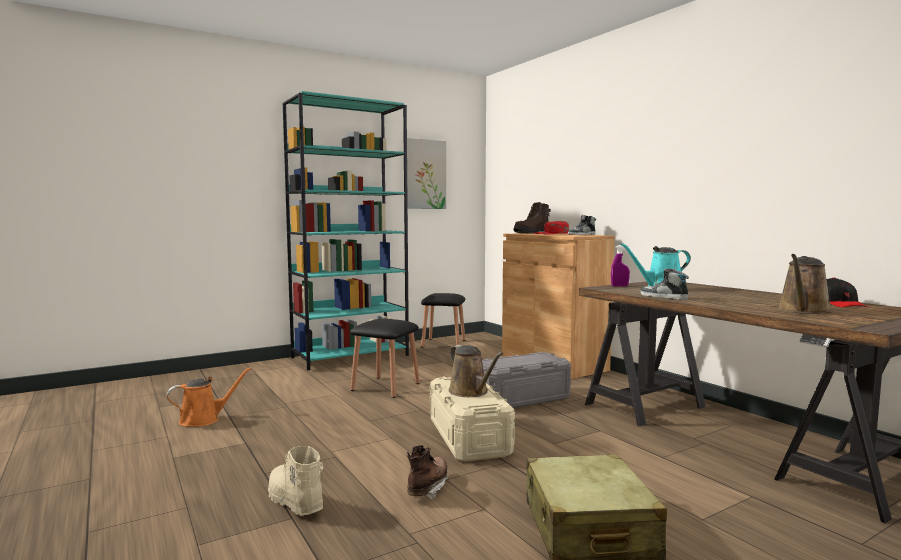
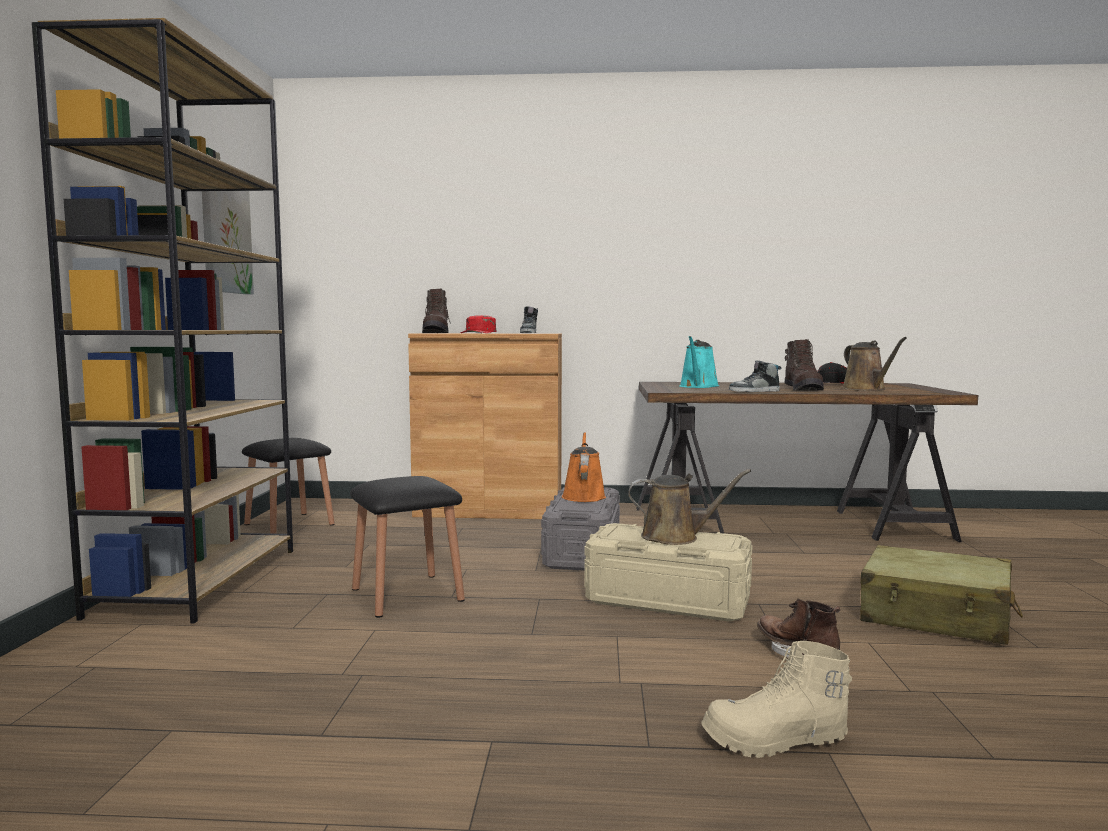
camera: 55 degrees left, 0 degrees up
(204, 419) = (290, 764): orange watering can -> orange watering can (583, 496)
(351, 356) = (199, 580): turquoise bookcase -> brown bookcase
(619, 286) = (661, 388): purple spray bottle -> none
(730, 302) = (803, 389): none -> brown boot

